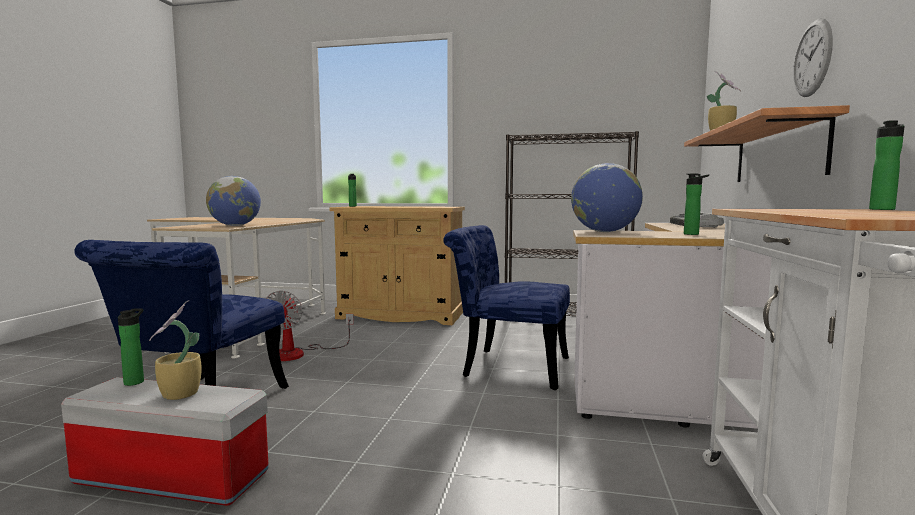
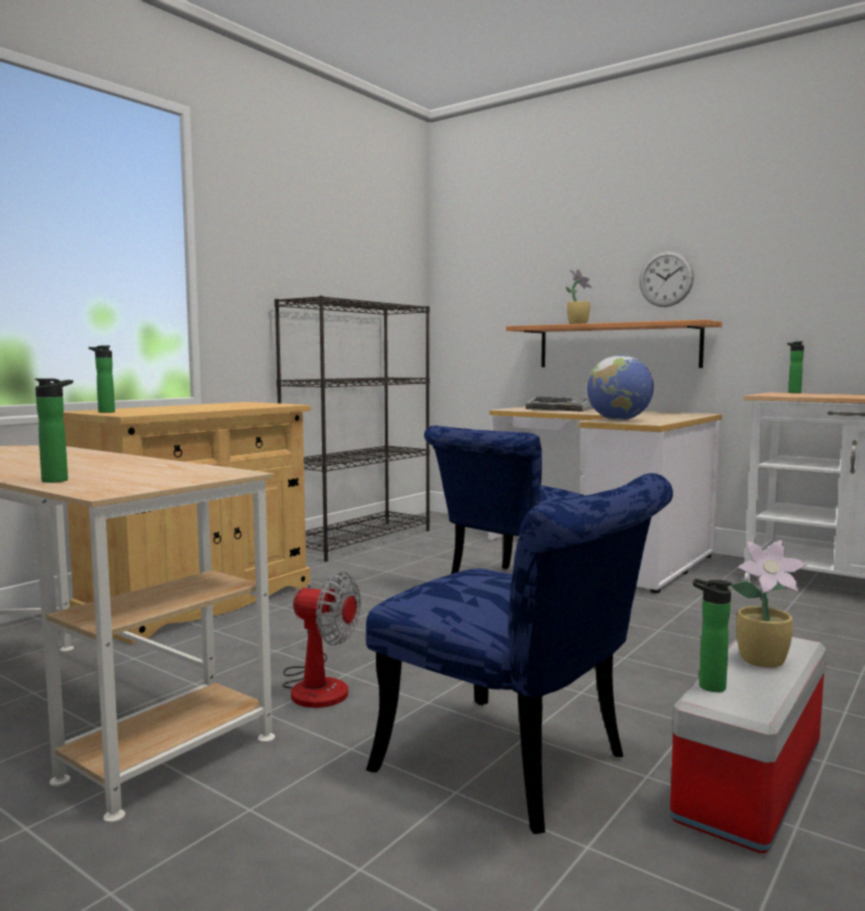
camera: 65 degrees left, 0 degrees up
(235, 226) = (171, 470): globe -> none
(693, 234) = (659, 416): bottle -> bottle (59, 480)

